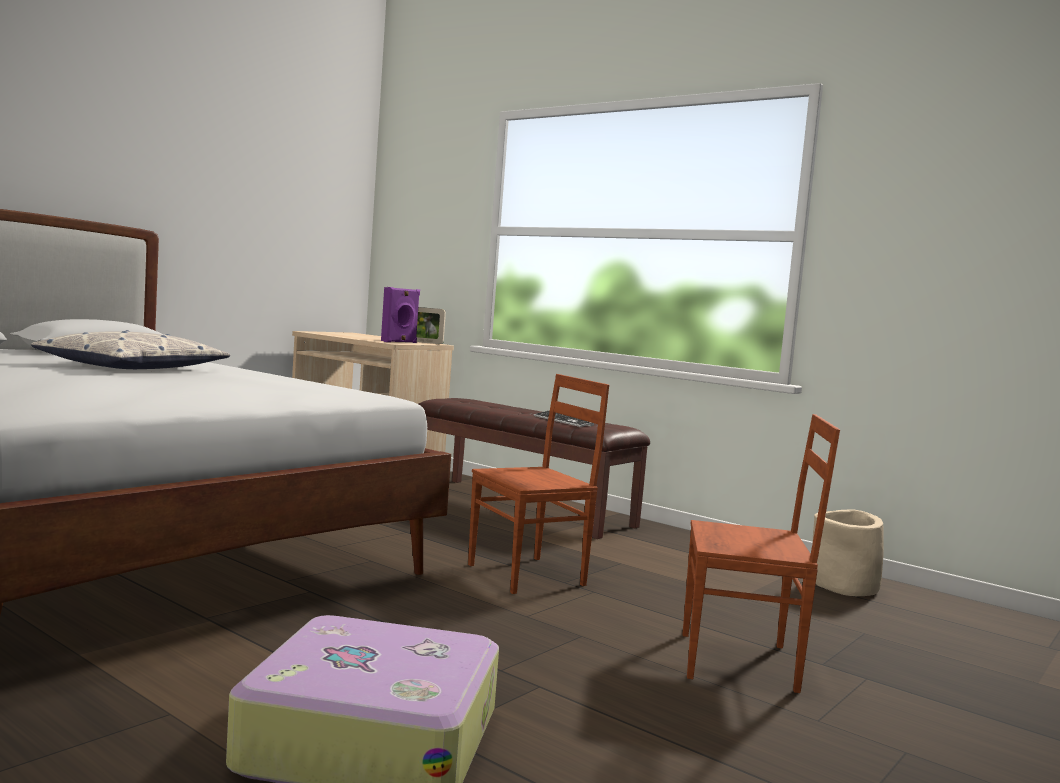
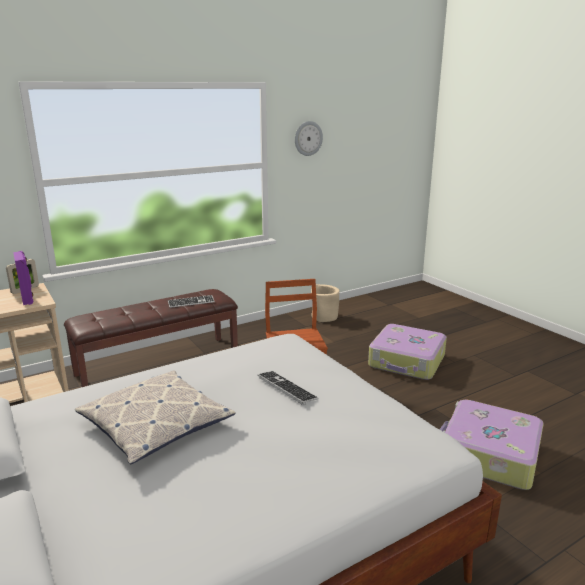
camera: 70 degrees left, 15 degrees up
(217, 388) = (286, 388): none -> keyboard
(740, 663) = (407, 361): brown chair -> suitcase
(910, 190) = (308, 138): none -> wall clock

